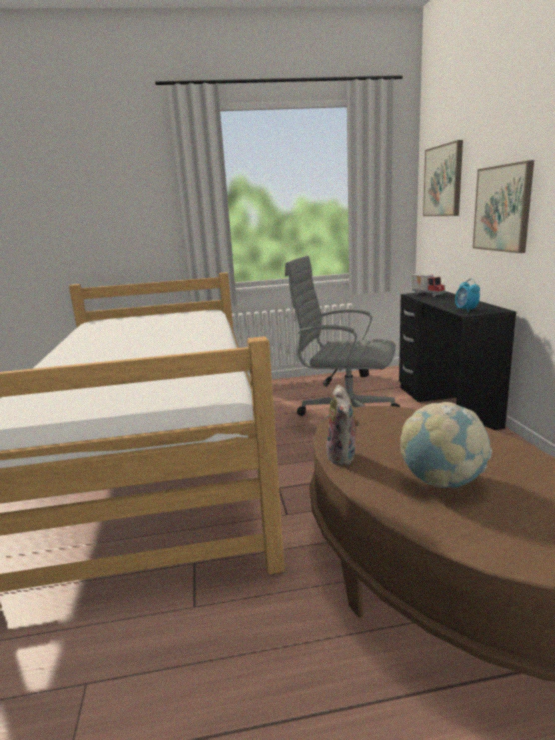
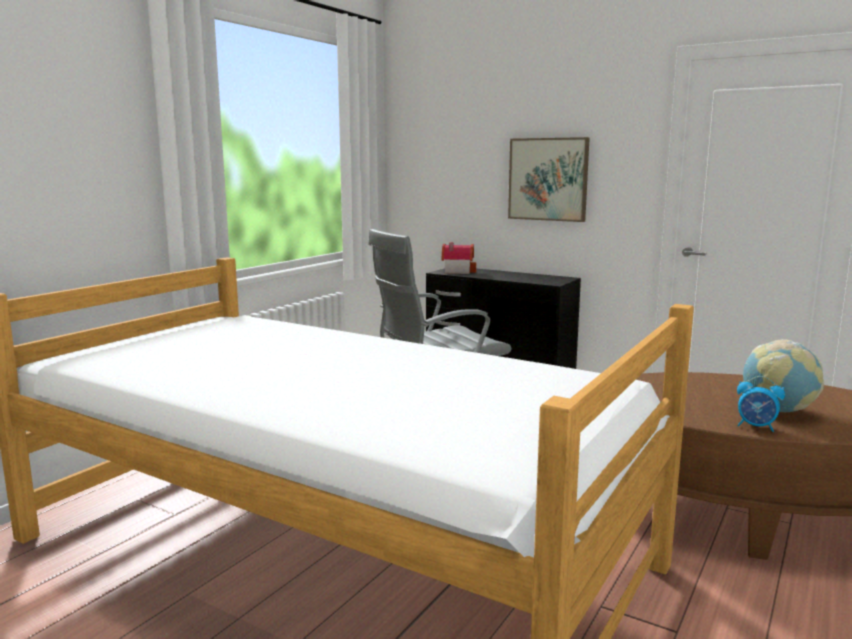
camera: 50 degrees left, 5 degrees down
(343, 457) = (696, 419): plush toy -> none
(428, 294) = (457, 271): toy truck -> toy house
(443, 181) = (441, 145): picture -> none
(466, 310) = (544, 281): alarm clock -> alarm clock (756, 427)

